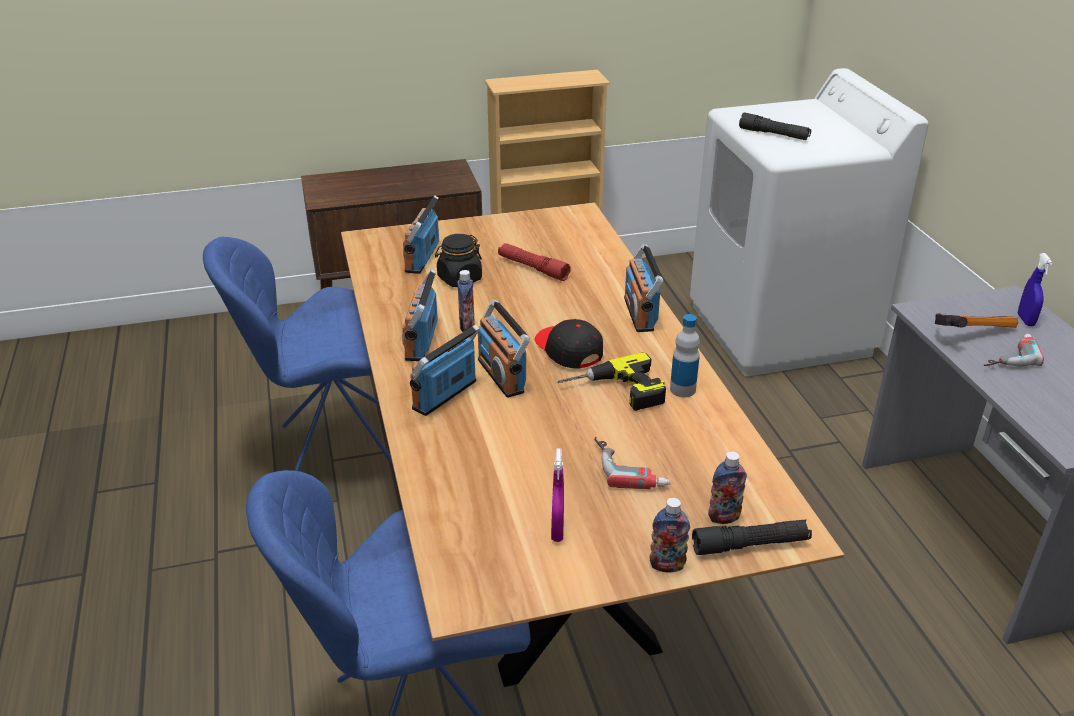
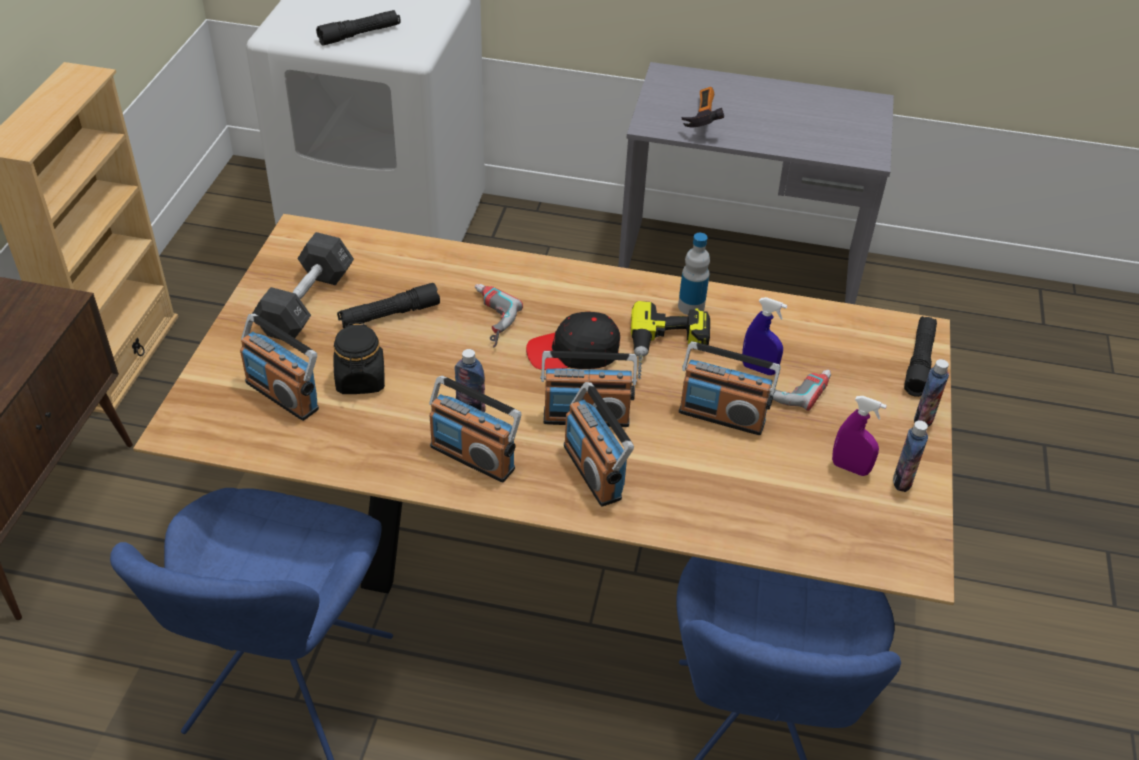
camera: 65 degrees left, 10 degrees up
(514, 238) = (306, 304): none -> black dumbbell
(533, 268) = (389, 315): red flashlight -> black flashlight
(639, 314) = (545, 278): radio -> radio (722, 416)
(724, 517) = (880, 361): bottle -> bottle (902, 481)
(1006, 355) = (741, 120): power drill -> power drill (486, 319)
(1025, 320) = (702, 86): blue spray bottle -> blue spray bottle (759, 369)

